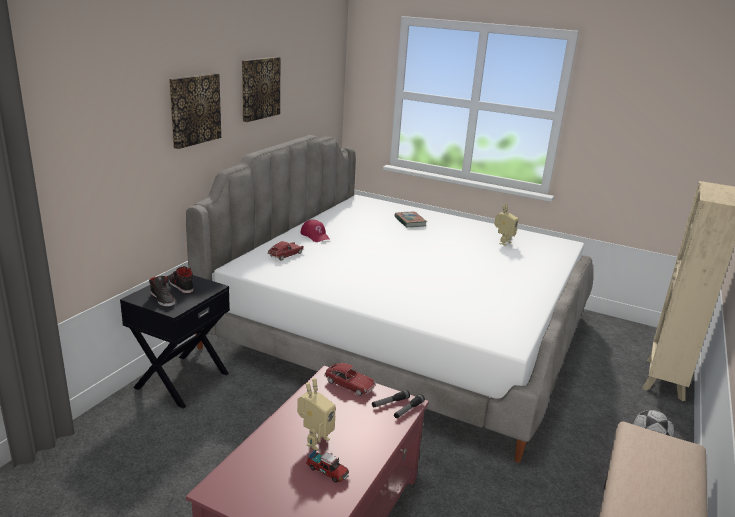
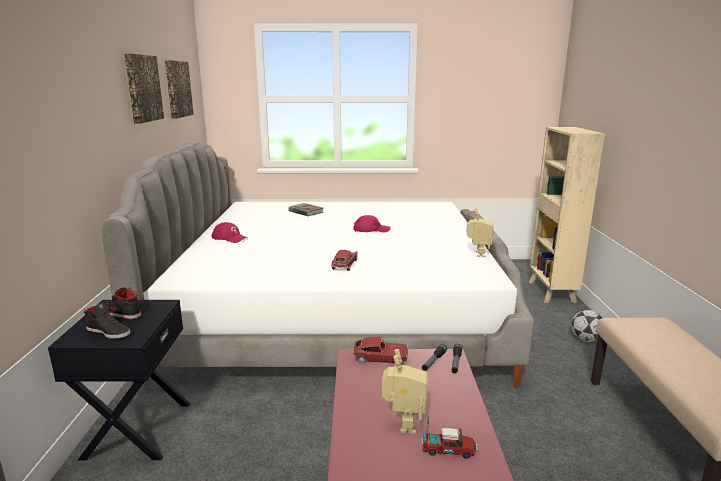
camera: 25 degrees left, 5 degrees down
(194, 109) = (88, 104): picture -> picture (177, 89)
(285, 255) = (216, 259): toy car -> toy car (344, 265)
(453, 257) = (371, 229): none -> red cap
(503, 242) = (396, 212): toy robot -> toy robot (477, 254)

